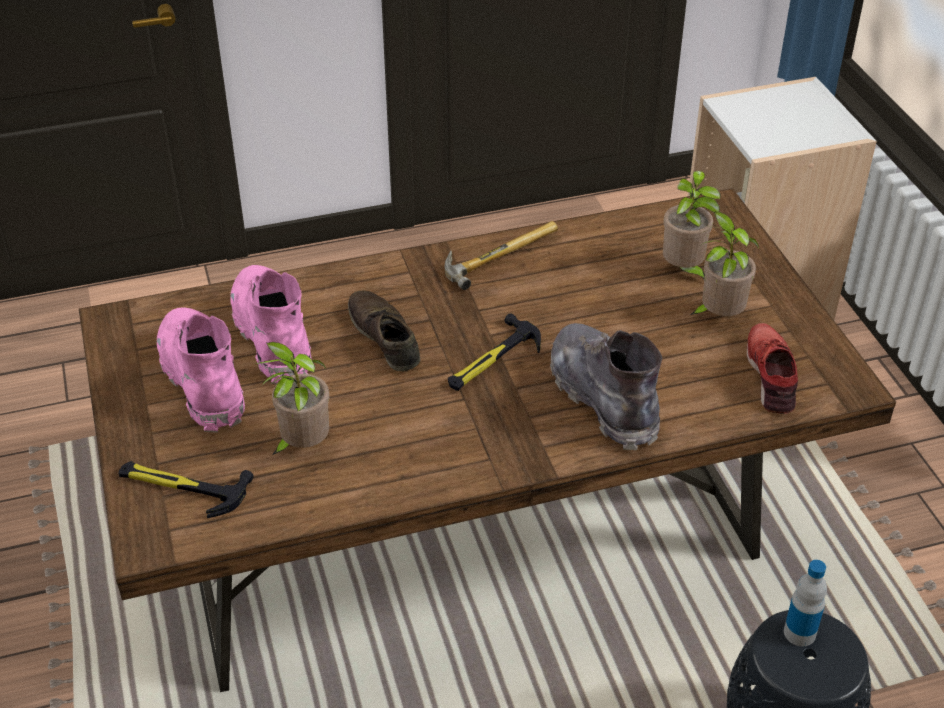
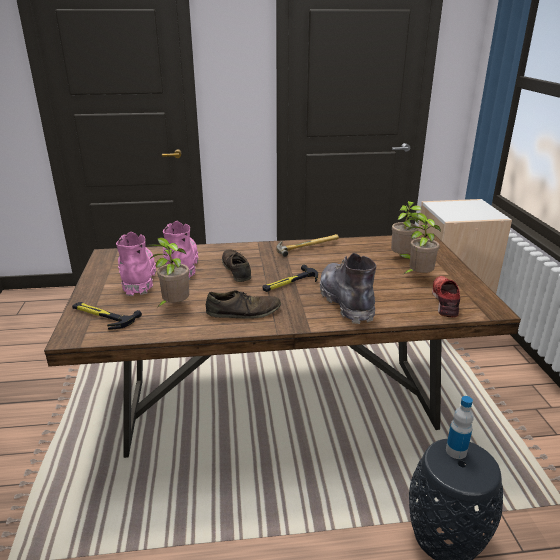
camera: 10 degrees right, 15 degrees down
(431, 445) = (243, 312): none -> brown shoe

